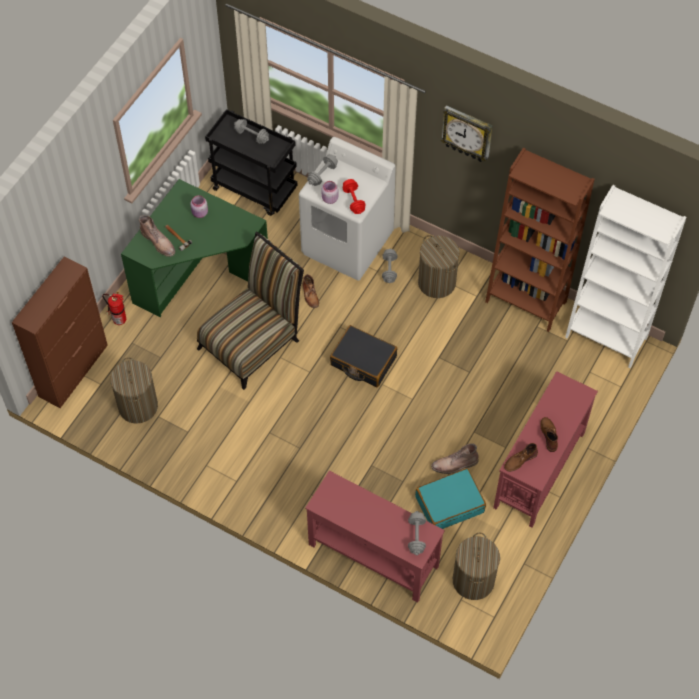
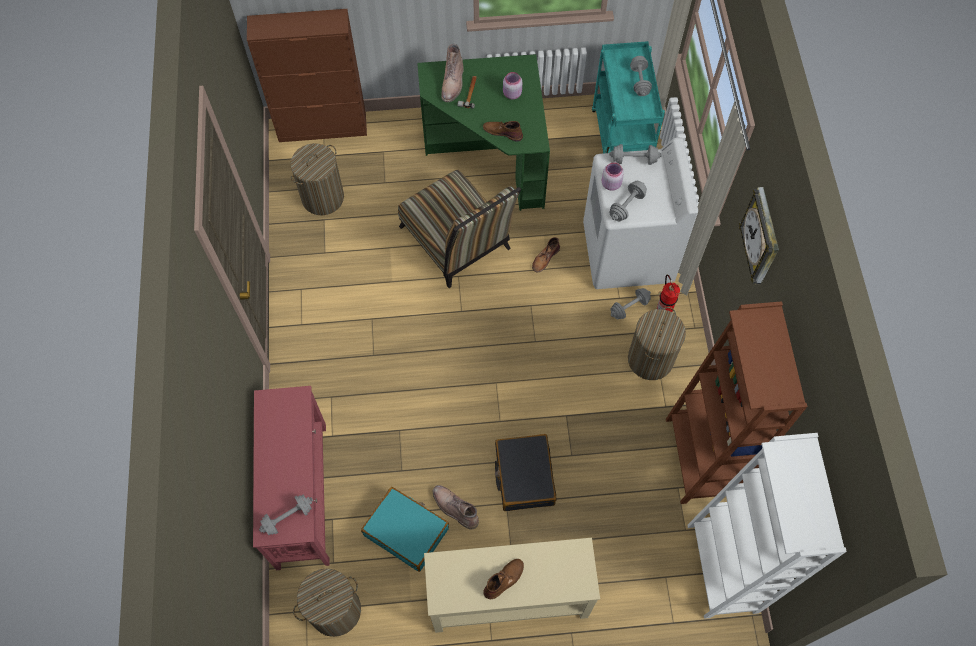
camera: 55 degrees right, 5 degrees up
(118, 320) = (398, 126): fire extinguisher -> fire extinguisher (663, 308)
(253, 340) = (458, 243): chair -> chair turned 45 degrees clockwise
(255, 189) = (621, 141): black cart -> turquoise cart
(353, 201) = (626, 206): red dumbbell -> grey dumbbell
(363, 361) = (508, 350): black suitcase -> black suitcase (524, 476)
(520, 460) = (451, 567): brown boot -> brown boot (502, 132)
(538, 470) = (508, 597): red console table -> beige console table

